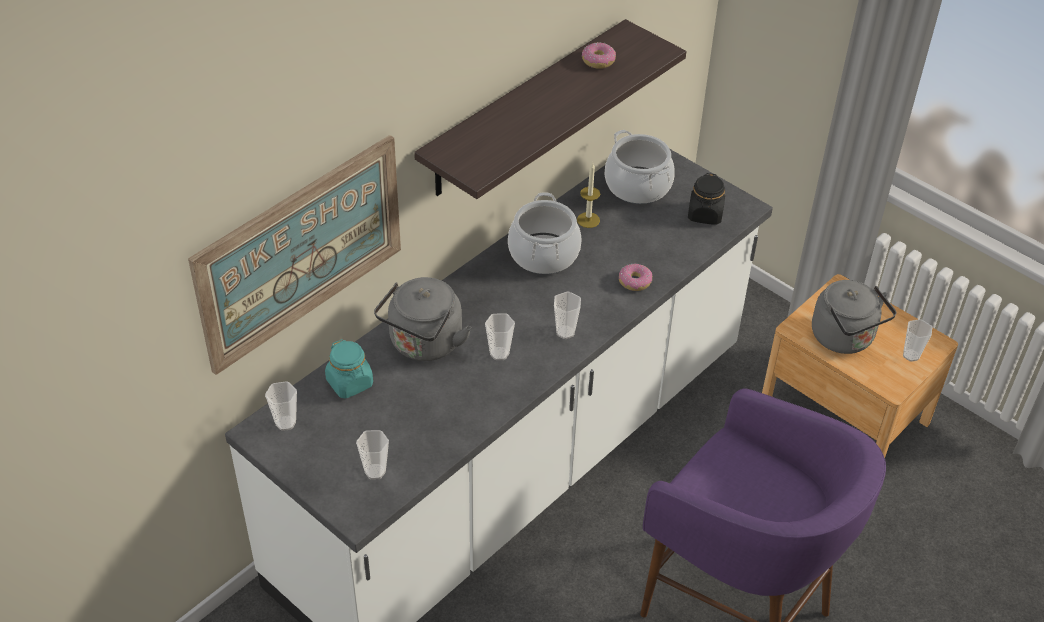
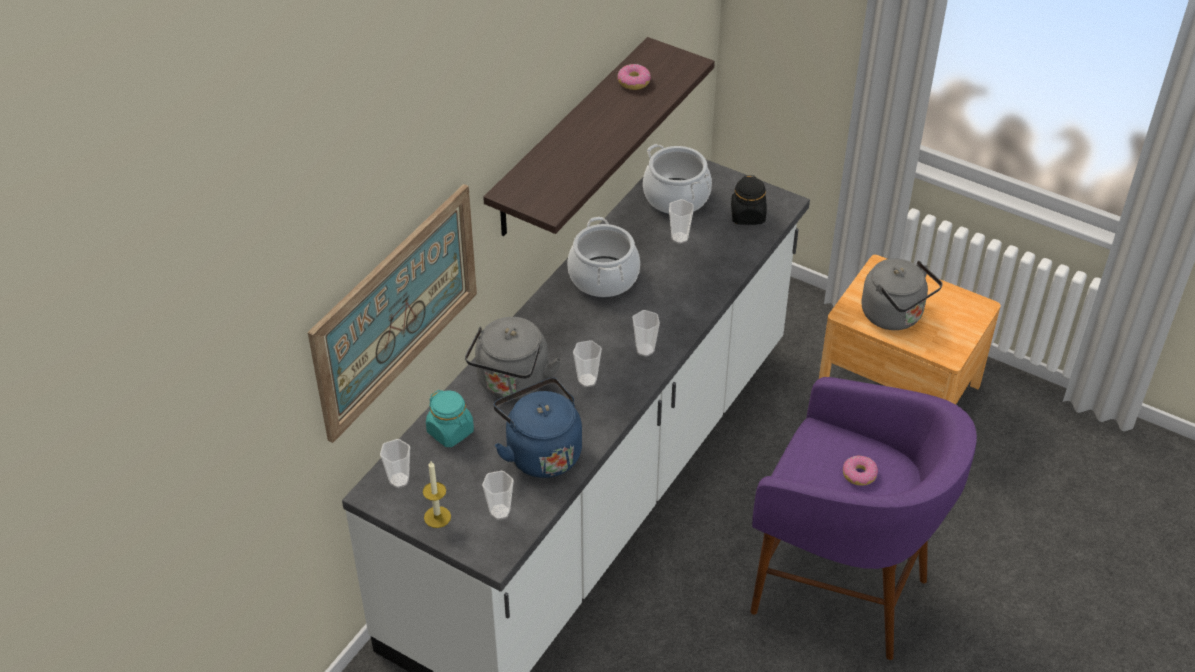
camera: 10 degrees left, 0 degrees up
(433, 418) = (540, 452): none -> blue kettle
(588, 220) = (637, 237): candle -> candle (437, 517)
(634, 282) = (698, 291): donut -> donut (859, 475)
(911, 355) = (959, 322): cup -> cup (679, 238)

